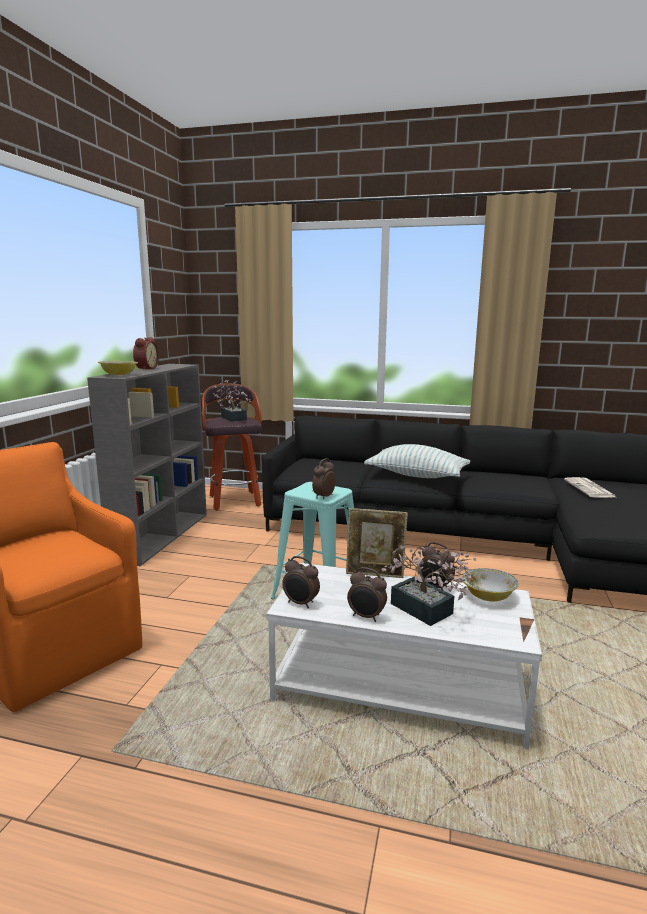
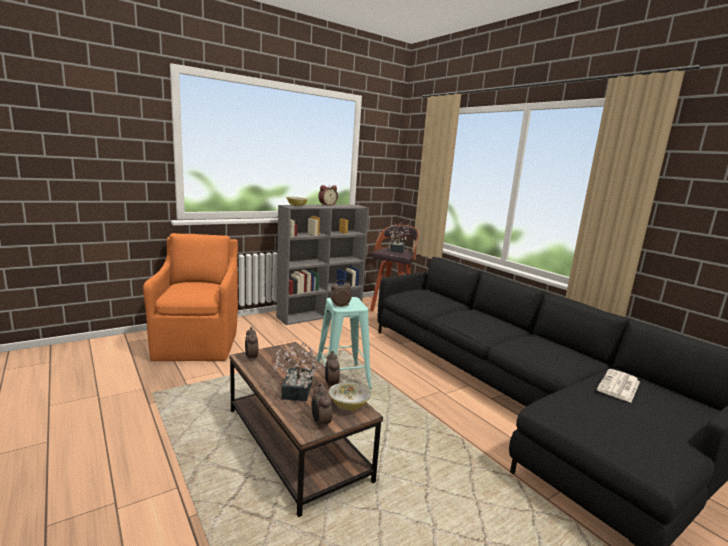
camera: 40 degrees right, 0 degrees up
(366, 617) = (263, 378): alarm clock -> alarm clock (320, 423)
(375, 574) = (316, 363): picture frame -> none
(400, 686) = (296, 444): white coffee table -> brown coffee table
(417, 475) = (477, 323): pillow -> none

